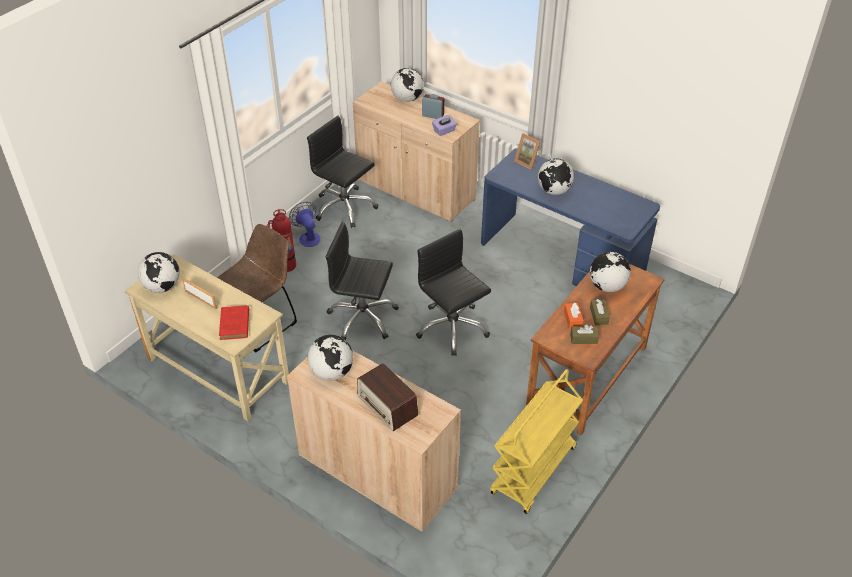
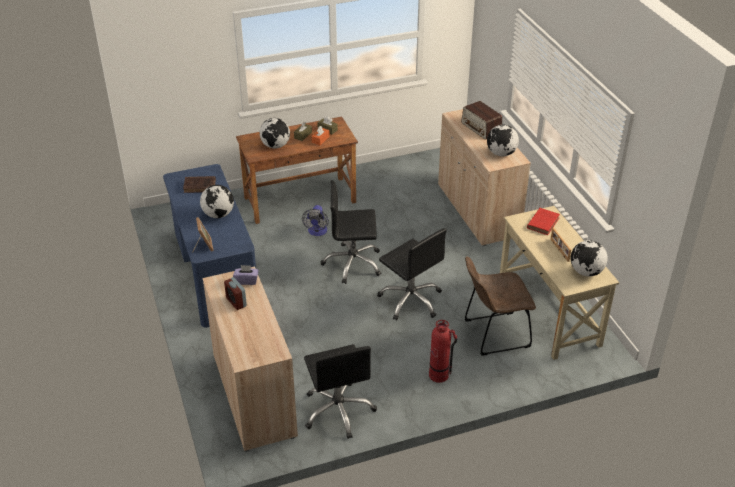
camera: 145 degrees left, 5 degrees down
(308, 237) = (398, 395): fan -> fan (317, 232)
(387, 406) = (481, 128): radio -> radio turned 150 degrees clockwise
(407, 99) = (236, 334): globe -> none
(452, 328) = (353, 264): black office chair -> black office chair turned 90 degrees clockwise
(533, 471) = (387, 175): yellow cart -> none
(609, 209) = (200, 186): none -> brown book

